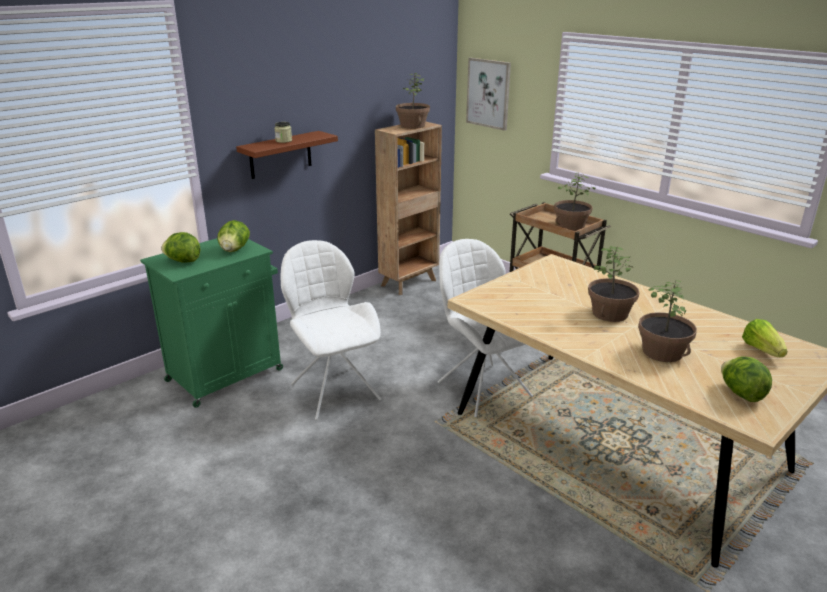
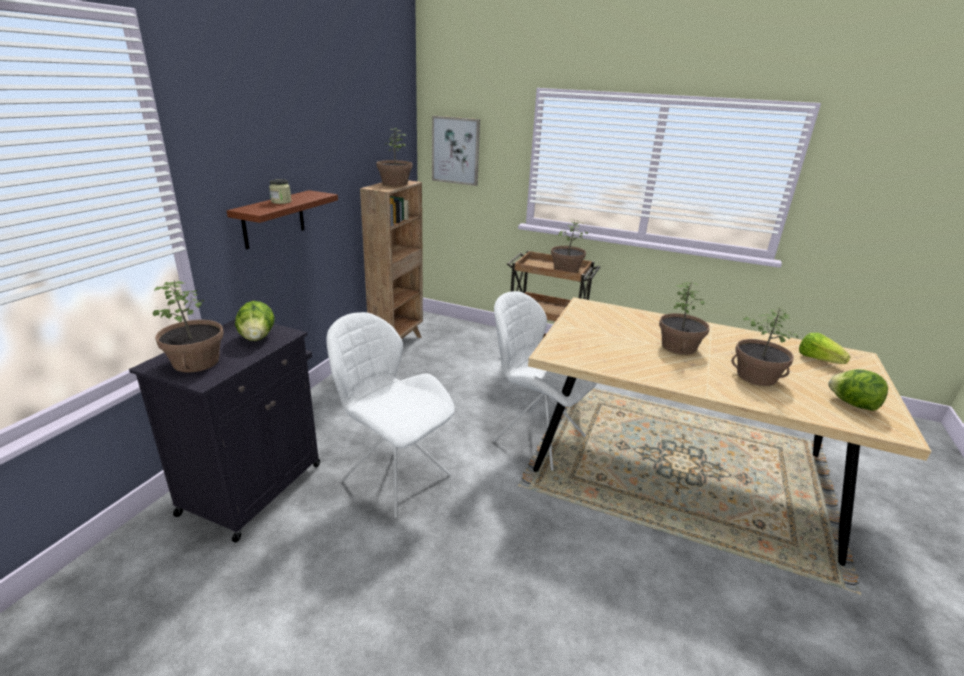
camera: 25 degrees left, 0 degrees up
(183, 261) = (197, 362): lettuce -> potted plant
(227, 374) = (254, 487): green cabinet -> black cabinet

